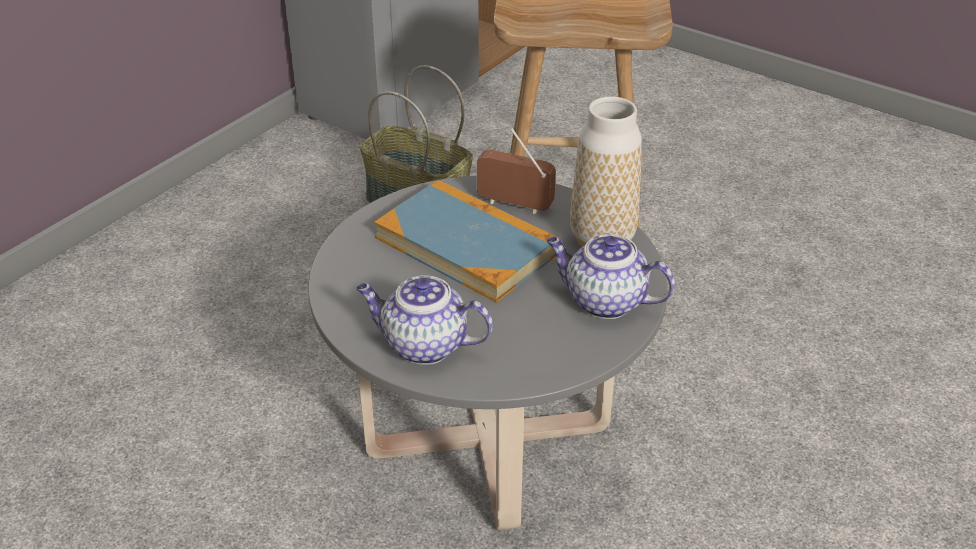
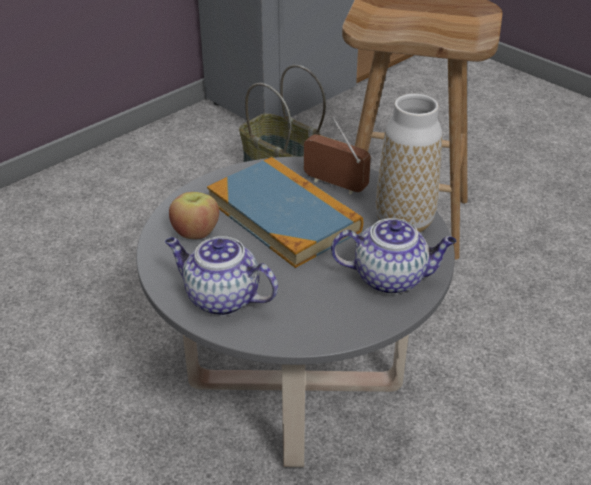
camera: 10 degrees right, 0 degrees up
(372, 275) = (196, 232): none -> apple
(604, 301) = (391, 278): teapot -> teapot turned 150 degrees clockwise

